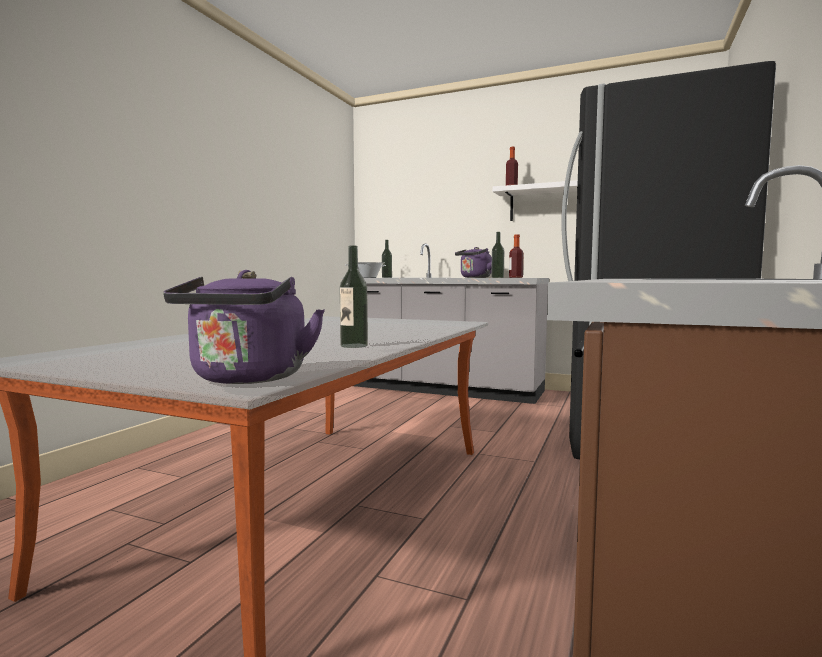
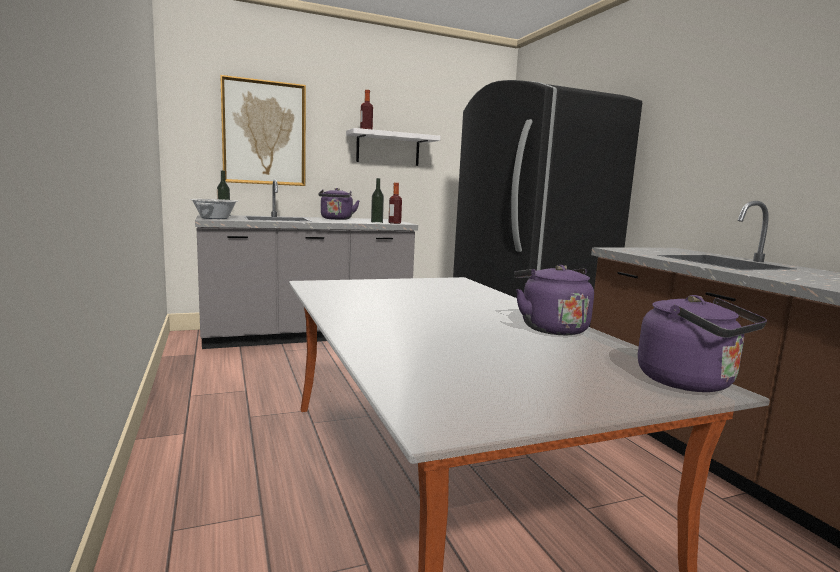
camera: 45 degrees left, 5 degrees up
(354, 346) = (550, 328): bottle -> purple kettle
(427, 205) = (264, 133): none -> picture

